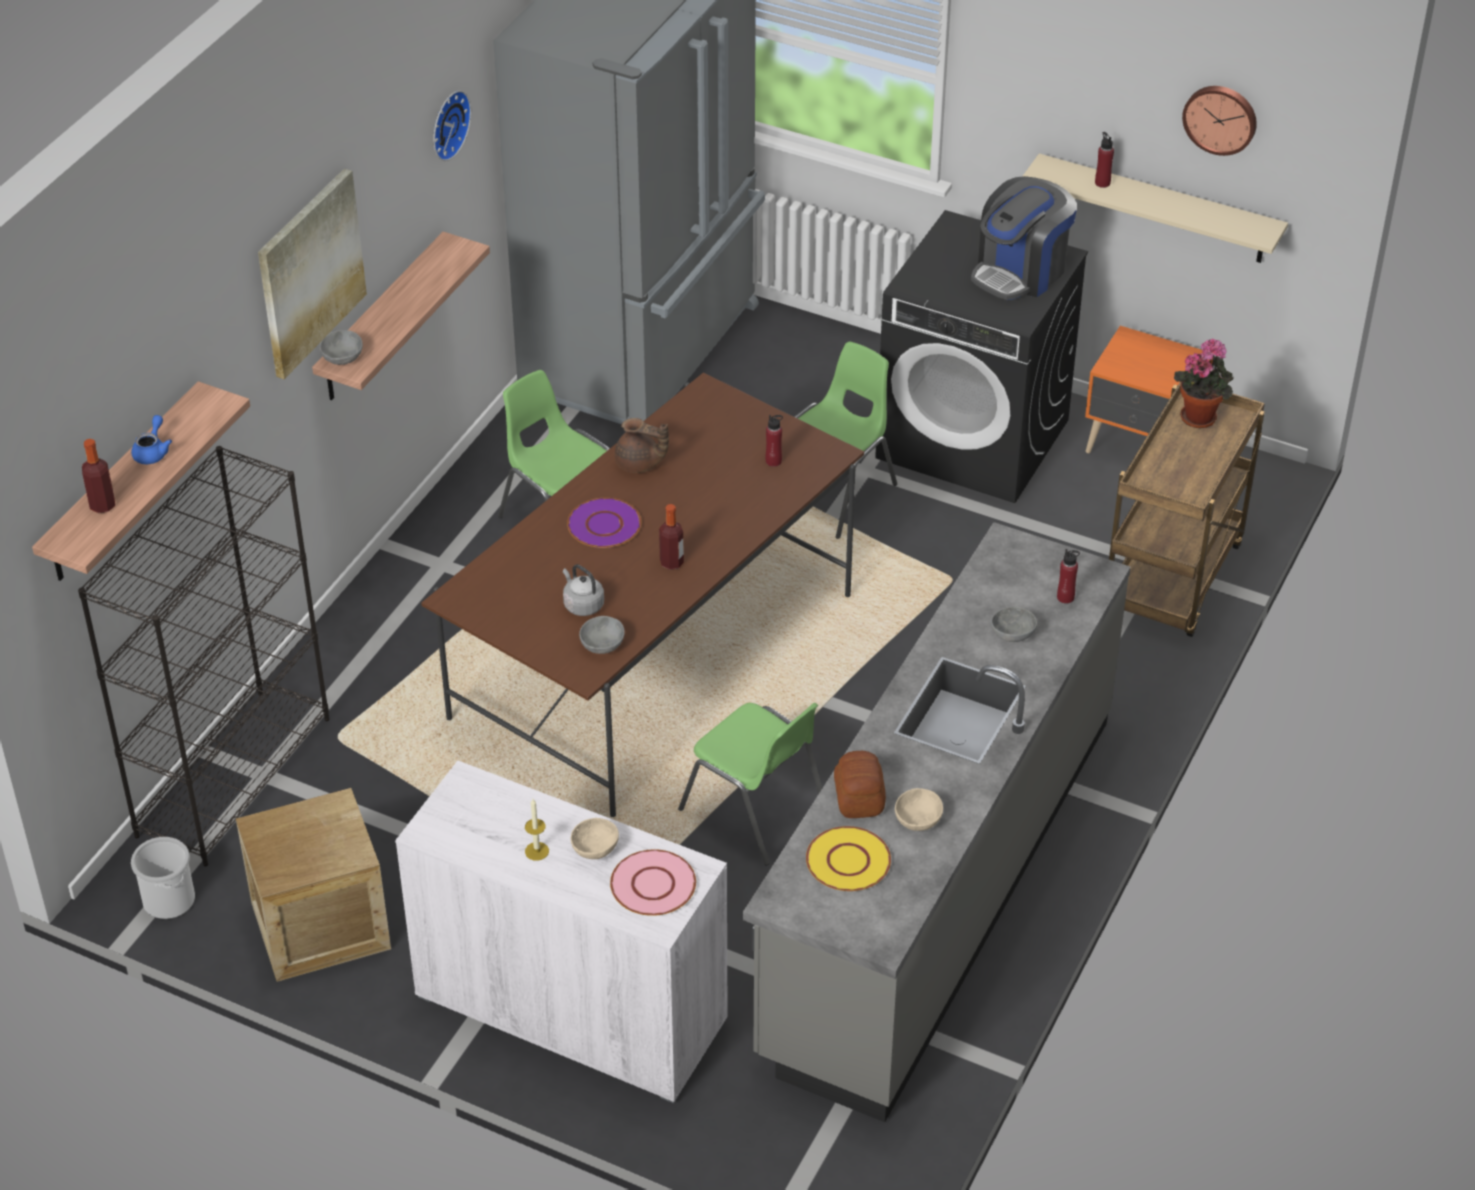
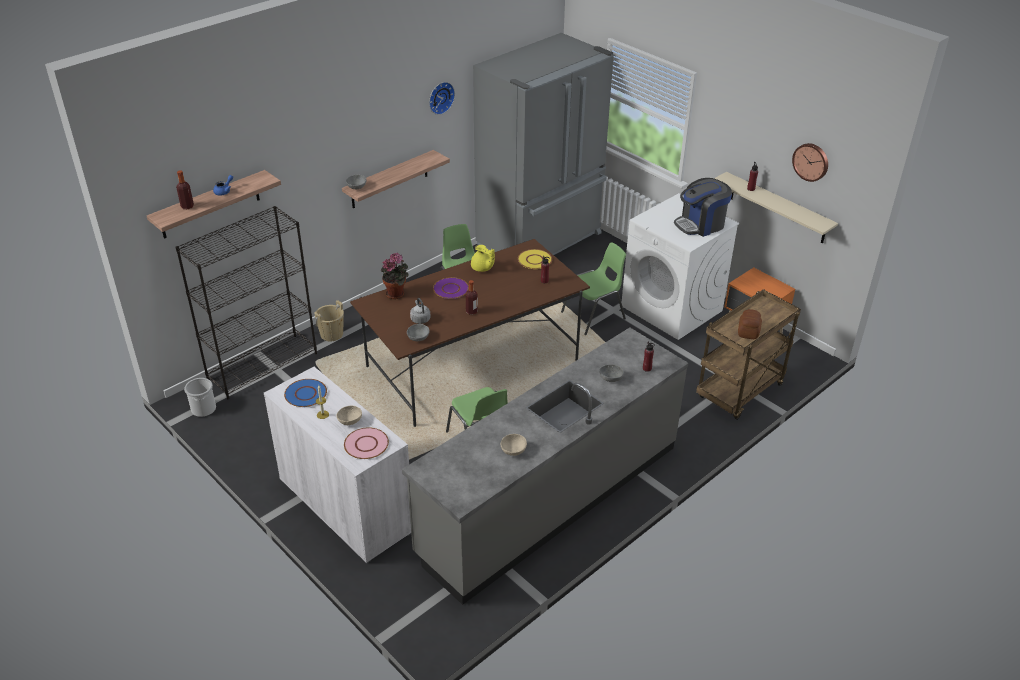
camera: 20 degrees right, 5 degrees down
(310, 272) = (343, 140): picture -> none
(320, 926) = (259, 437): crate -> none
(335, 669) = (331, 334): none -> beige bucket
(478, 820) = (305, 394): none -> blue plate
(639, 464) = (482, 268): brown teapot -> yellow teapot
(848, 861) = (467, 460): yellow plate -> yellow plate (535, 260)
(858, 798) = (490, 432): bread -> bread (748, 331)
(974, 439) = (672, 308): black washing machine -> white washing machine
(1200, 416) = (766, 308): potted plant -> potted plant (396, 293)

